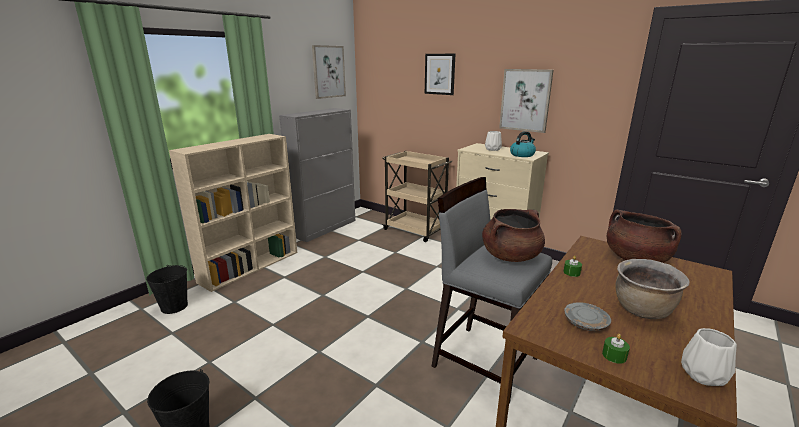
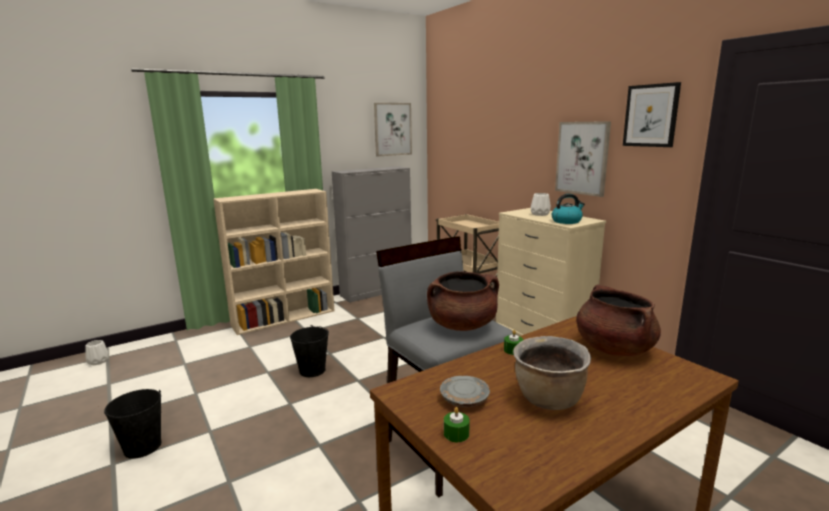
camera: 20 degrees right, 5 degrees down
(174, 306) = (200, 343): black bucket -> black bucket (312, 370)
(439, 74) = (499, 129): picture -> picture (650, 115)
(704, 375) = (537, 474): white vase -> white vase (98, 362)

